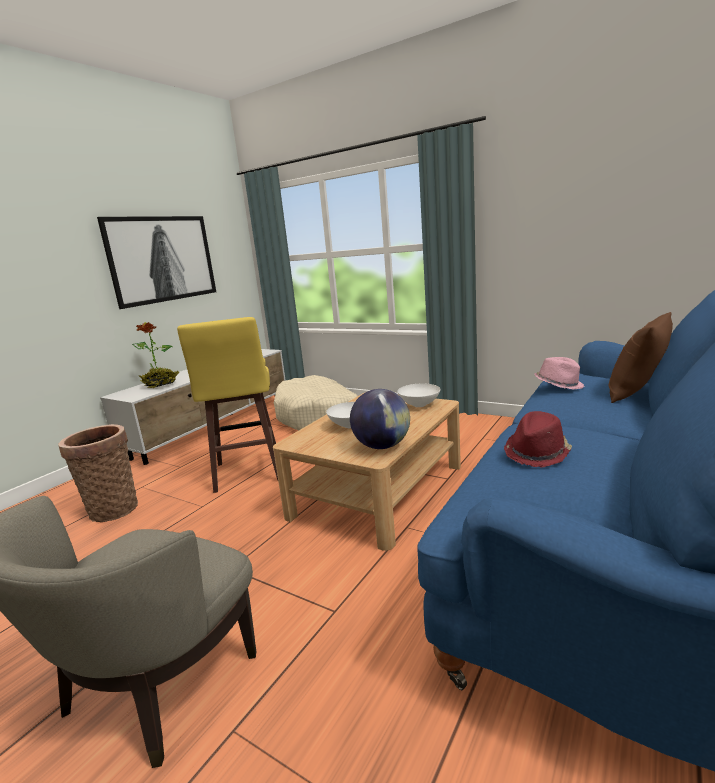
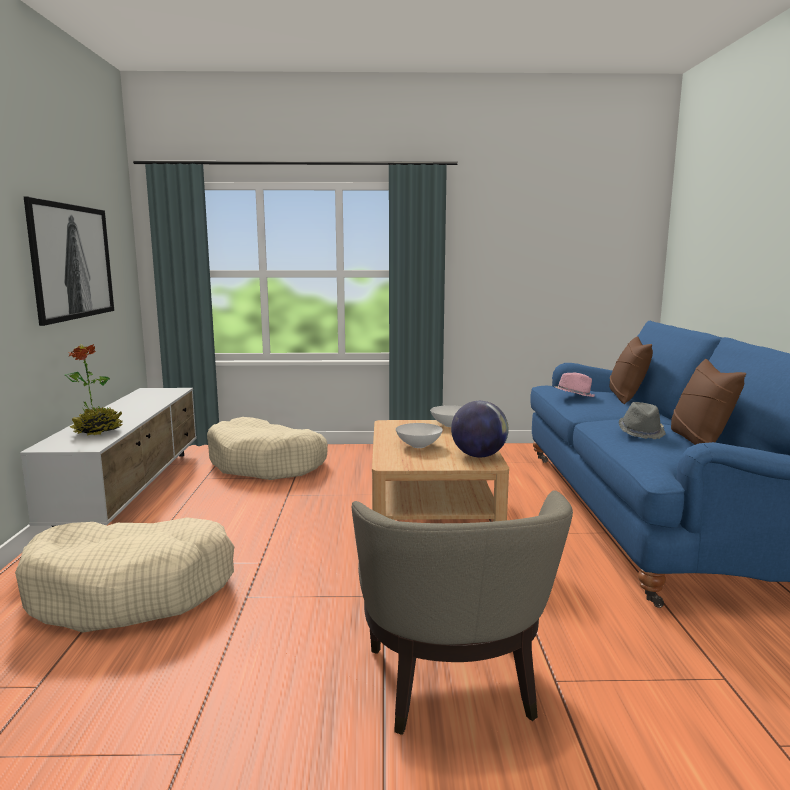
camera: 35 degrees left, 5 degrees down
(112, 508) = (132, 591): basket -> beige dog bed
(247, 473) = (266, 526): yellow stool -> none
(537, 453) = (641, 432): red hat -> grey hat
(606, 481) = (699, 441): none -> brown pillow

